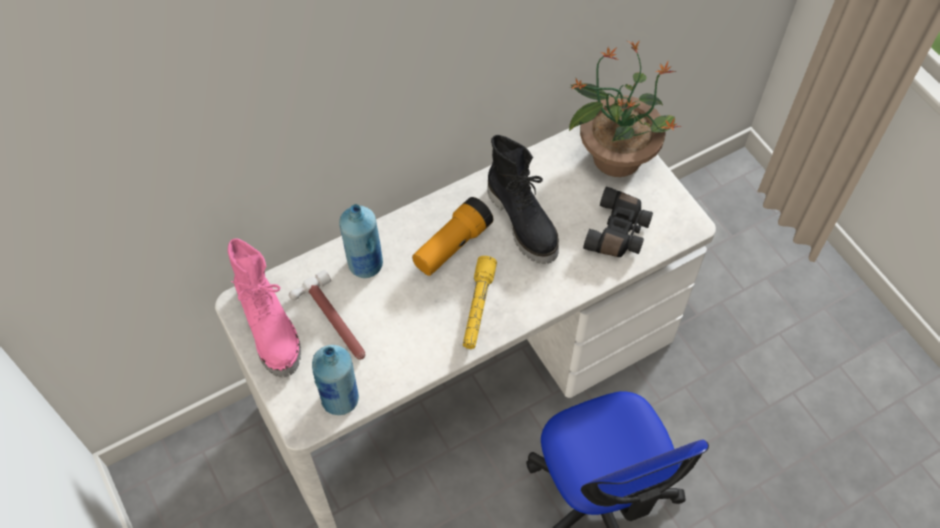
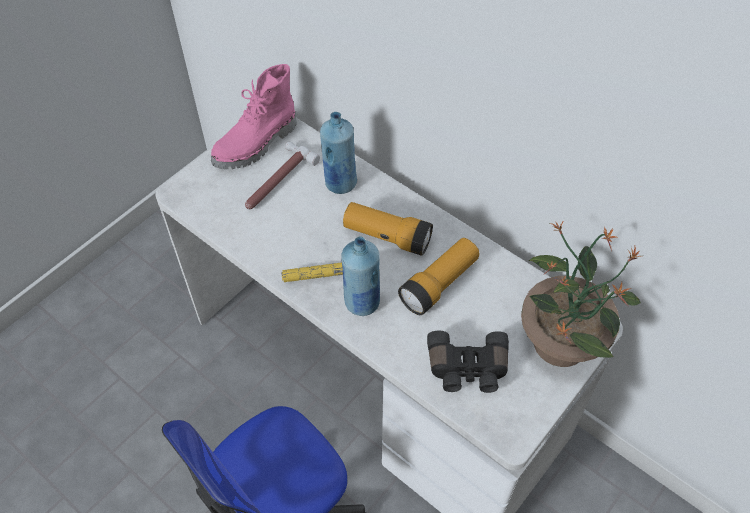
camera: 70 degrees right, 5 degrees down
(340, 400) = (206, 208): blue bottle -> blue bottle (361, 303)
(524, 222) = (439, 284): black boot -> flashlight

